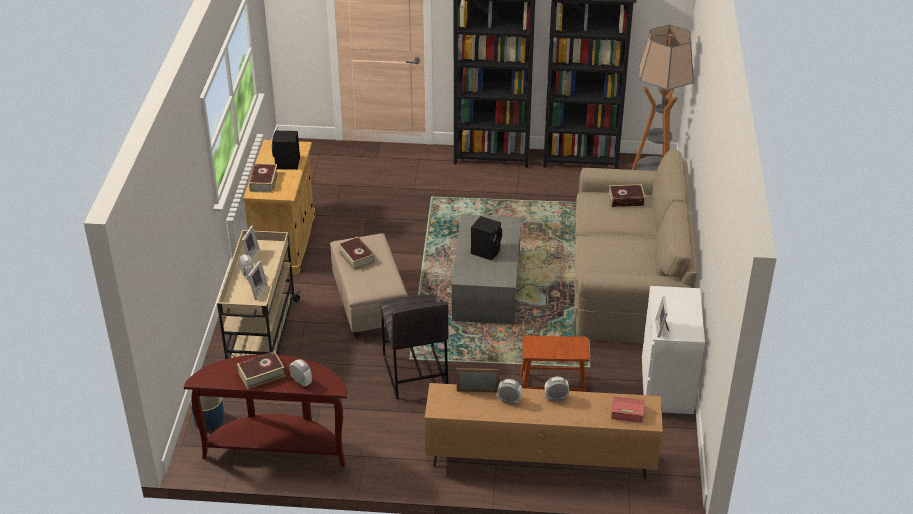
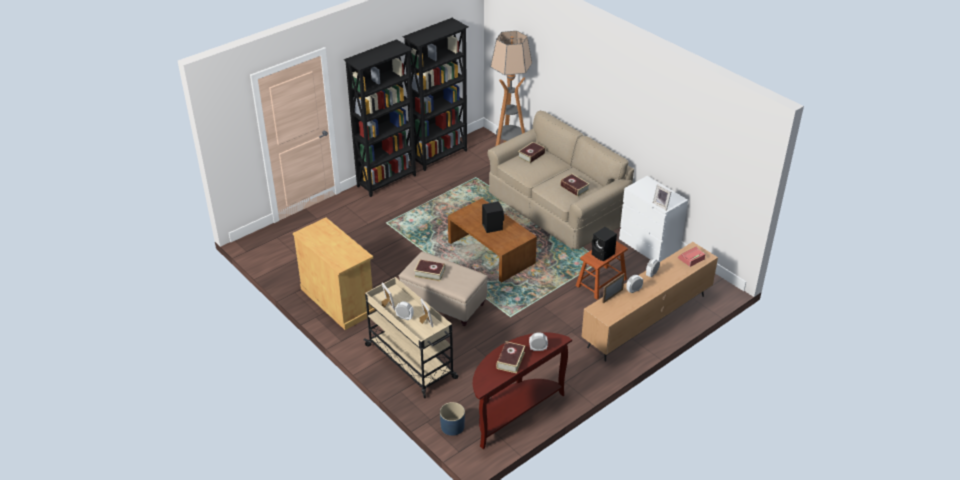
camera: 45 degrees left, 0 degrees up
(264, 182) = (336, 256): book -> book (574, 188)
(287, 164) = (333, 238): black speaker -> black speaker (603, 254)
(414, 373) = (524, 322): grey stool -> none
(487, 286) = (491, 252): grey coffee table -> brown coffee table

